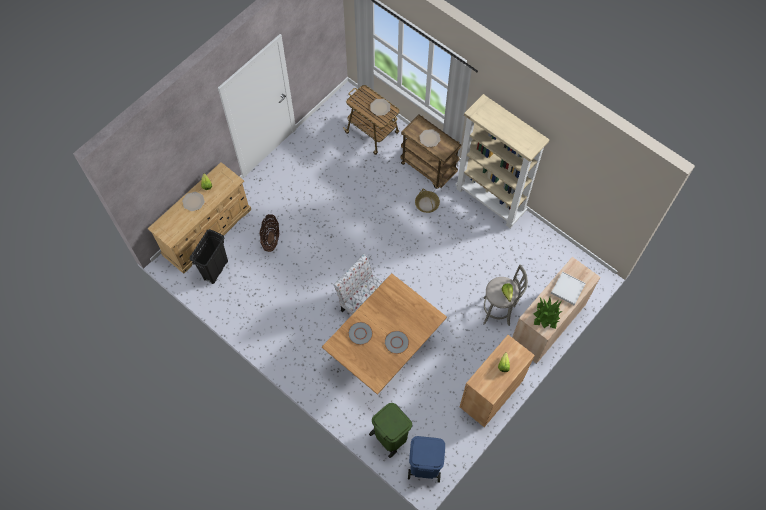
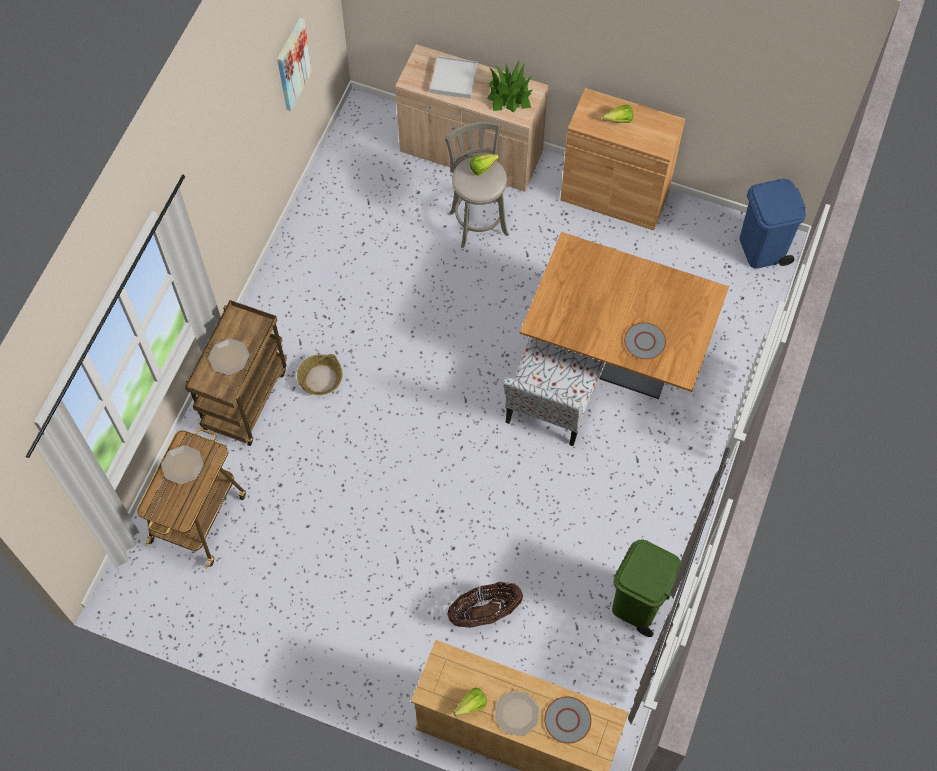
camera: 110 degrees left, 0 degrees up
(216, 270) = (584, 683): black trash can -> none
(390, 436) = (742, 306): green trash can -> green trash can (638, 603)
(396, 342) = (635, 286): grey plate -> grey plate (567, 720)
(490, 201) = (280, 284): beige bookcase -> none
(582, 186) = (292, 64): none -> picture

